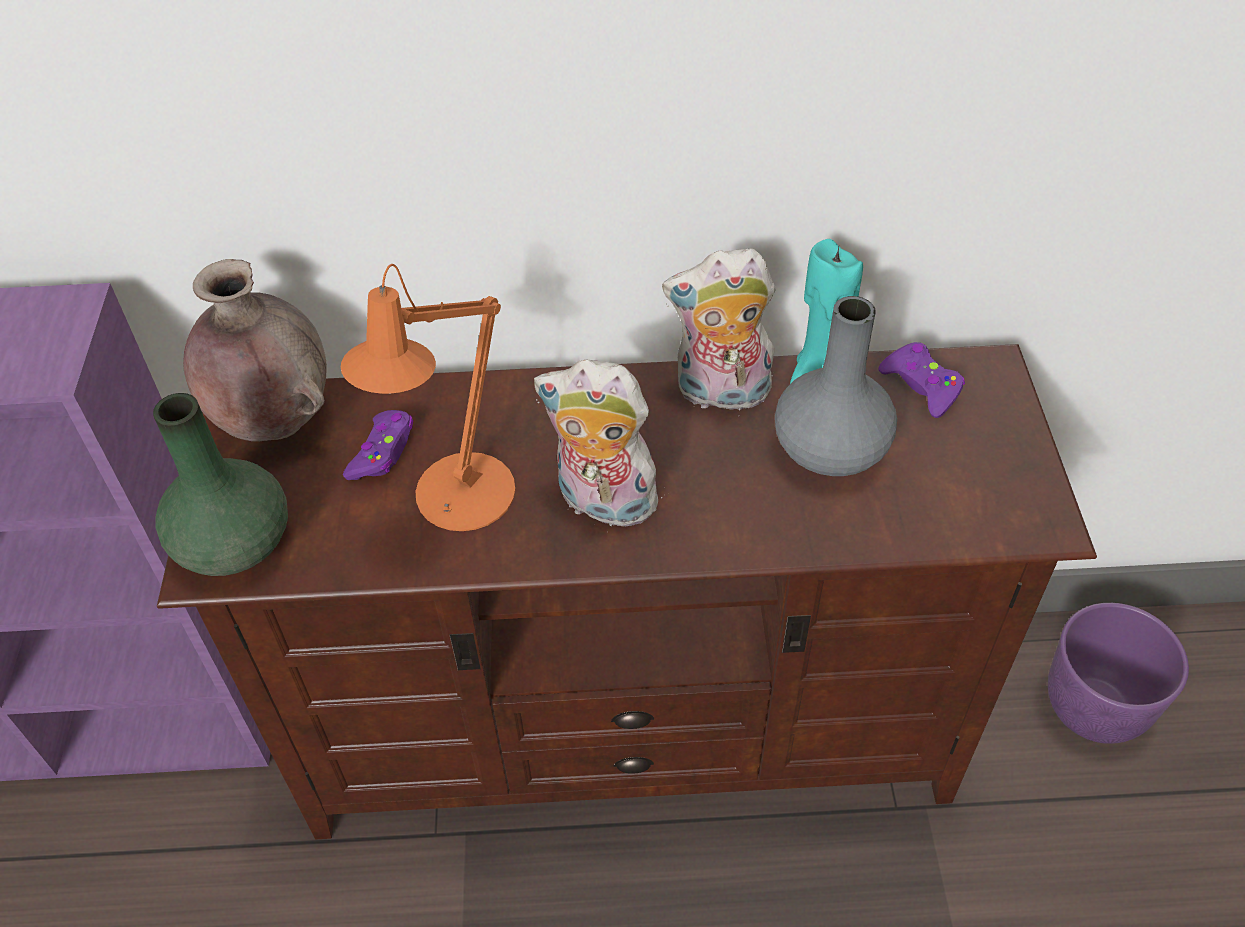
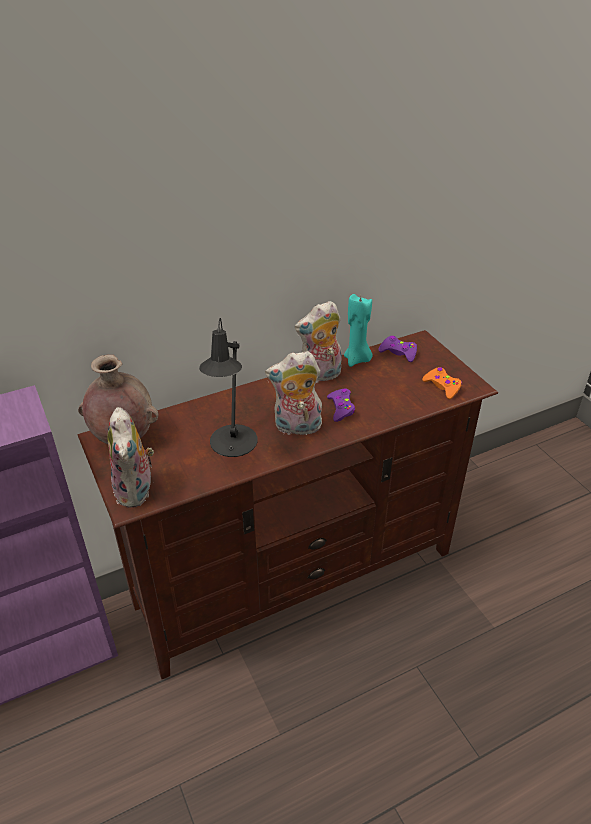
camera: 25 degrees left, 10 degrees down
(234, 543) = (137, 491): green vase -> plush toy
(382, 452) = (185, 436): purple game controller -> purple game controller (341, 408)
(456, 502) = (232, 445): orange table lamp -> black table lamp
(828, 450) = (377, 384): grey vase -> none
(971, 501) = (442, 386): none -> orange game controller
(1092, 708) = (484, 498): purple planter -> none

